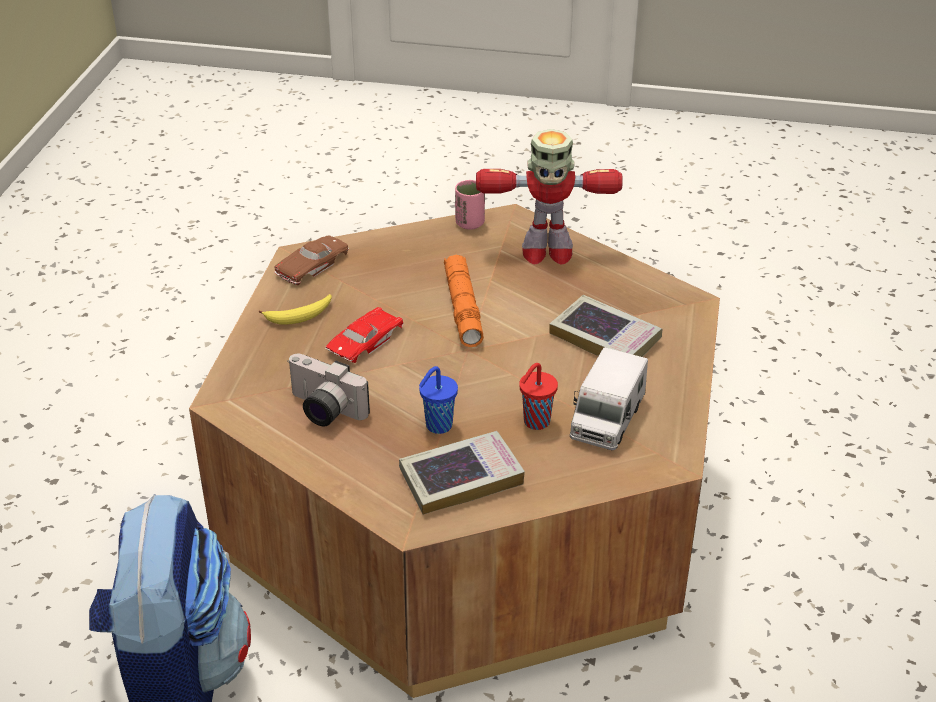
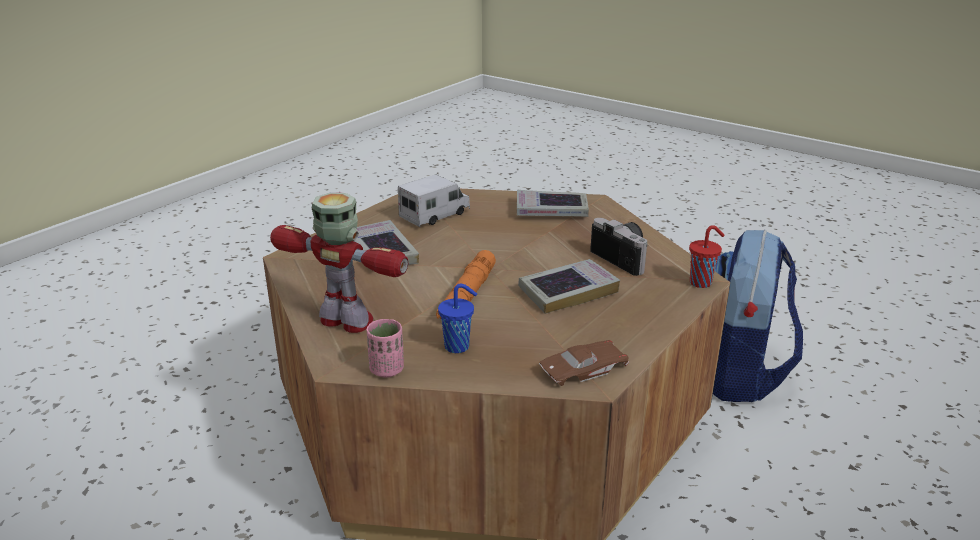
camera: 155 degrees left, 10 degrees down
(299, 315) = (616, 324): banana -> none
(365, 341) = (568, 291): red toy car -> book
(437, 426) = (548, 234): blue cup -> blue cup (458, 347)
(535, 422) = (482, 223): red cup -> red cup (702, 283)

